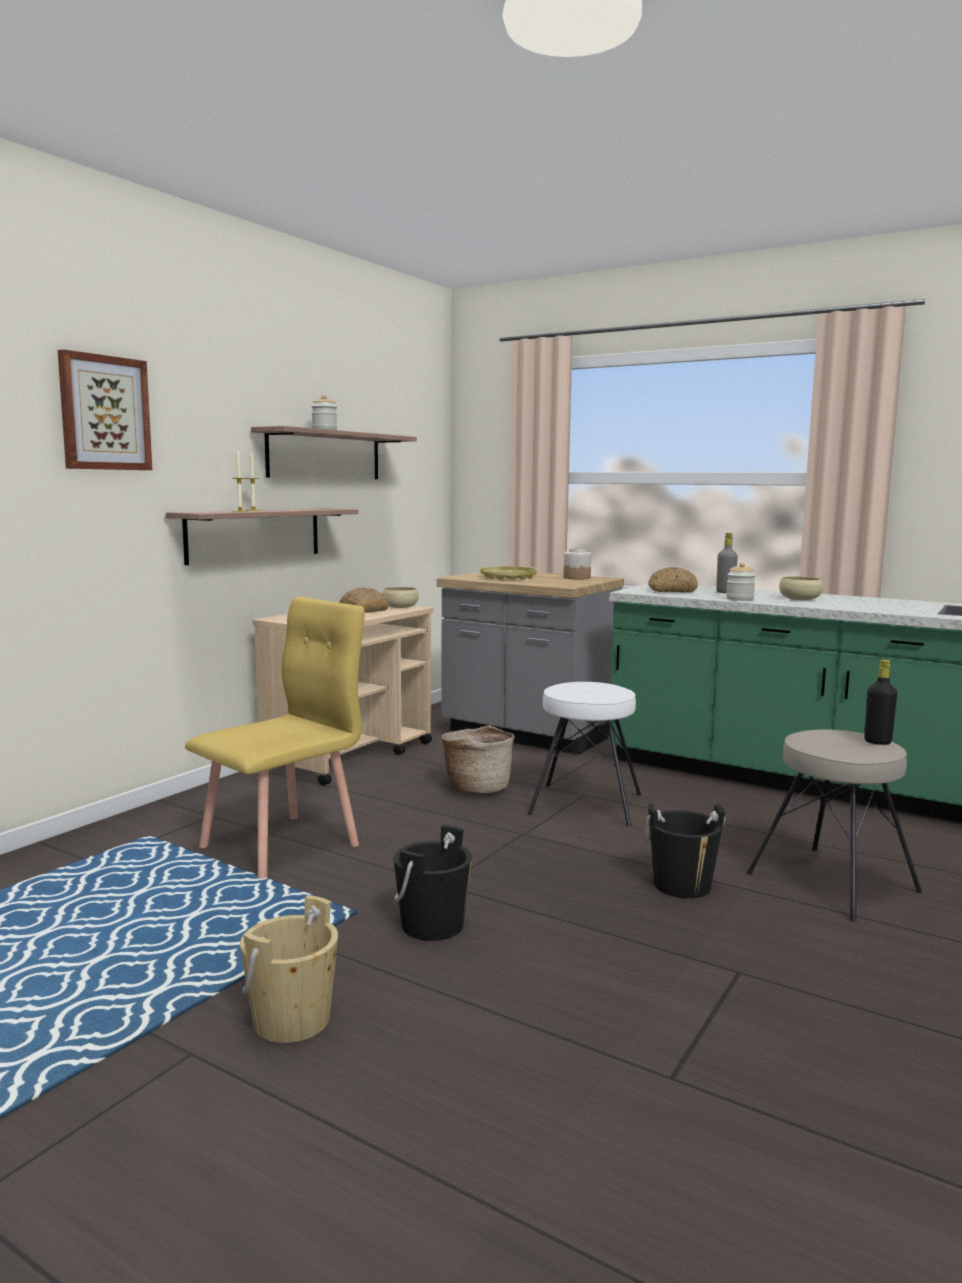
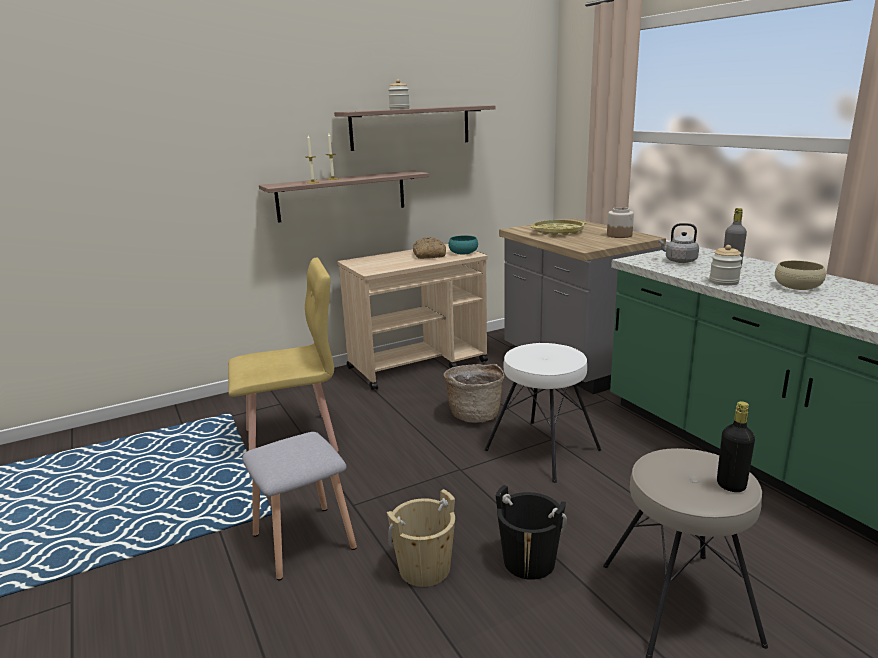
camera: 30 degrees right, 10 degrees up
(104, 413) = (200, 116): picture -> none
(292, 1020) = (143, 596): beige bucket -> beige bucket (424, 568)
(400, 606) = (463, 252): beige bowl -> turquoise bowl
(432, 925) = (305, 542): black bucket -> grey stool
(671, 590) = (679, 261): bread -> grey kettle

